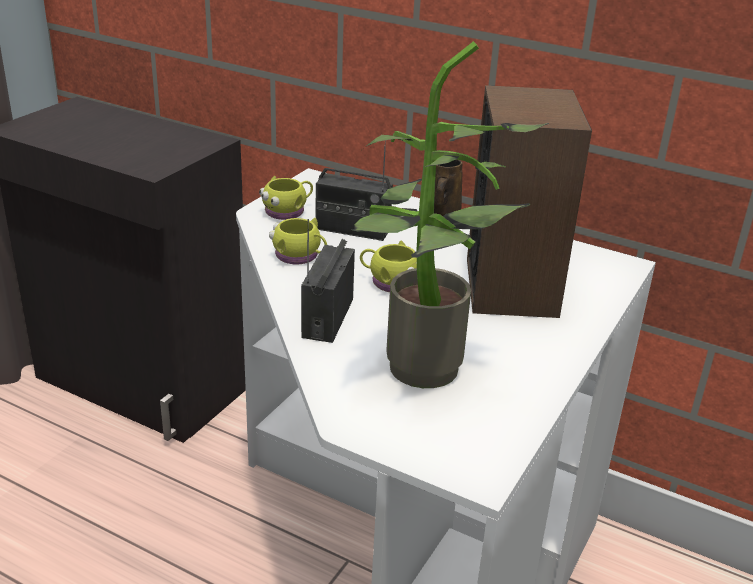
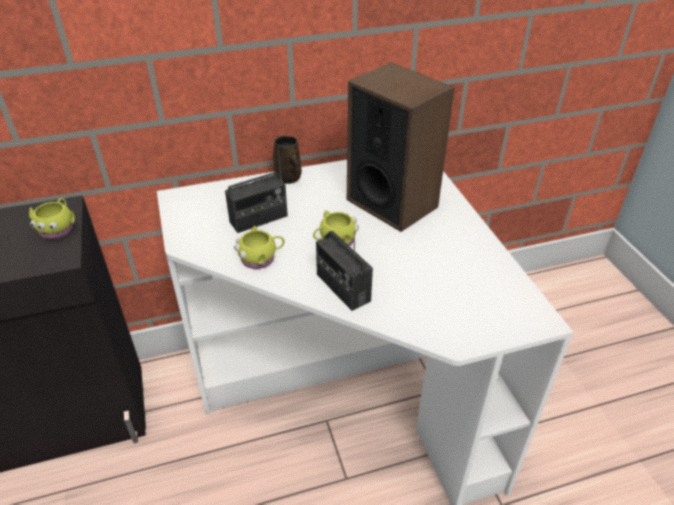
camera: 45 degrees left, 10 degrees up
(287, 211) = (199, 231): yellow mug -> yellow mug (58, 228)
(420, 374) = (437, 286): potted plant -> none

